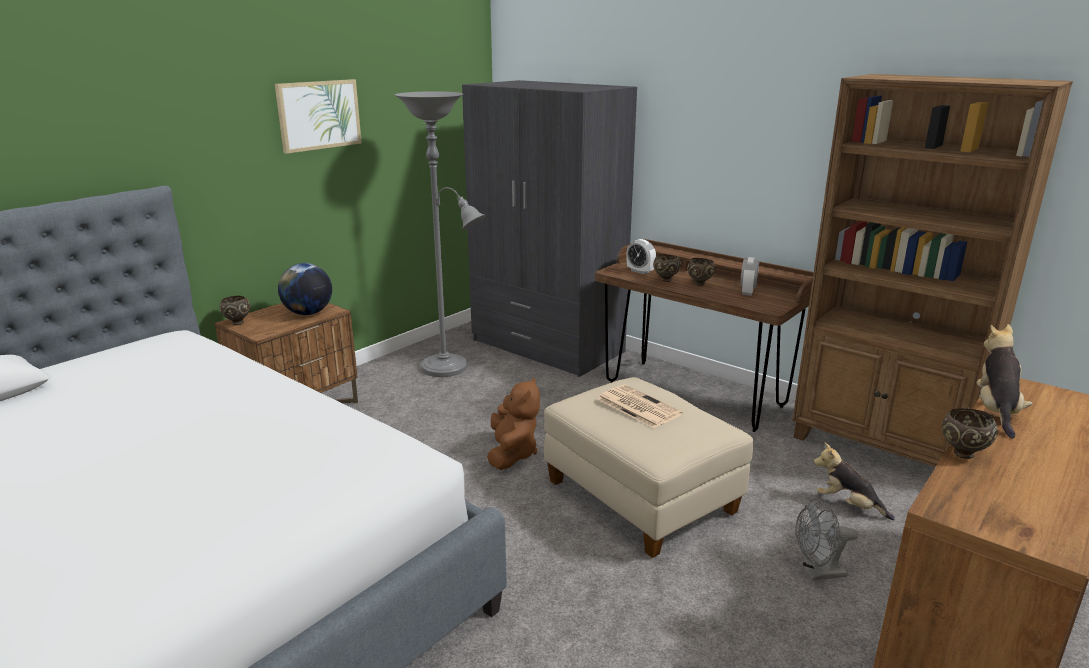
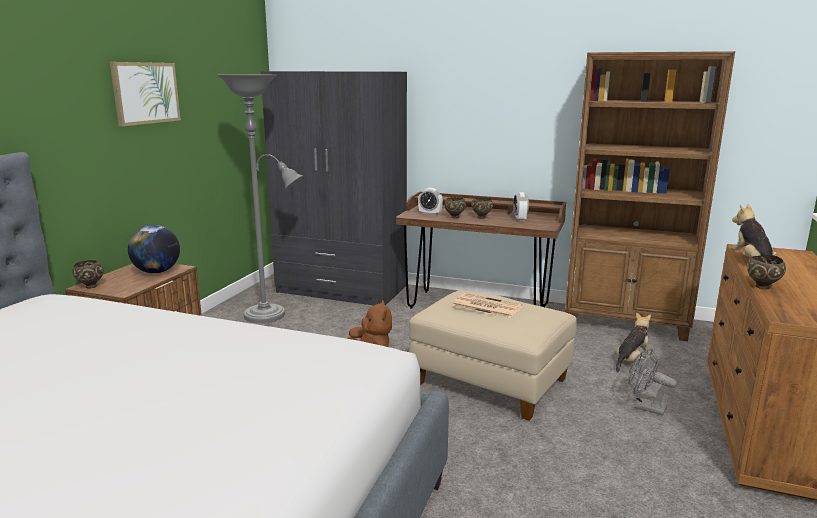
camera: 20 degrees left, 5 degrees down
(818, 573) = (644, 407): grey fan -> grey fan turned 60 degrees clockwise
(848, 505) = (631, 361): plush toy -> plush toy turned 120 degrees clockwise

